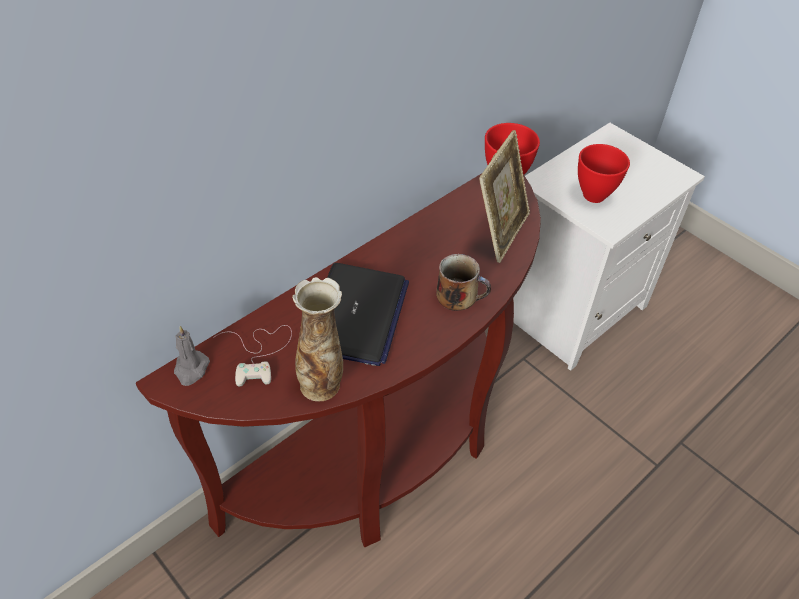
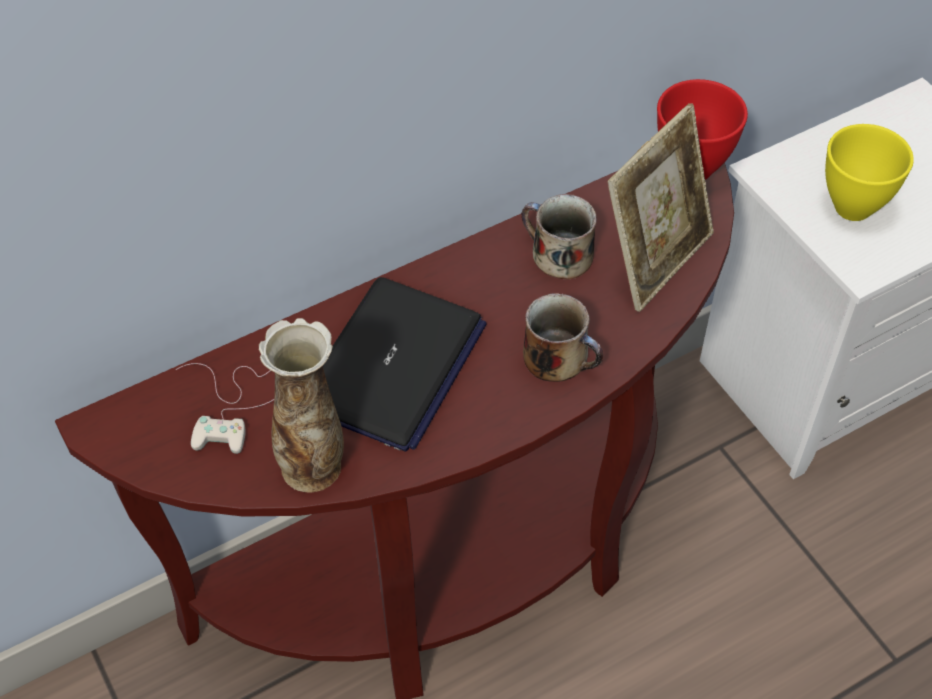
camera: 15 degrees right, 5 degrees up
(191, 369) = (135, 413): grey candle -> none
(441, 236) = (558, 254): none -> mug
(595, 195) = (855, 207): red bowl -> yellow bowl

